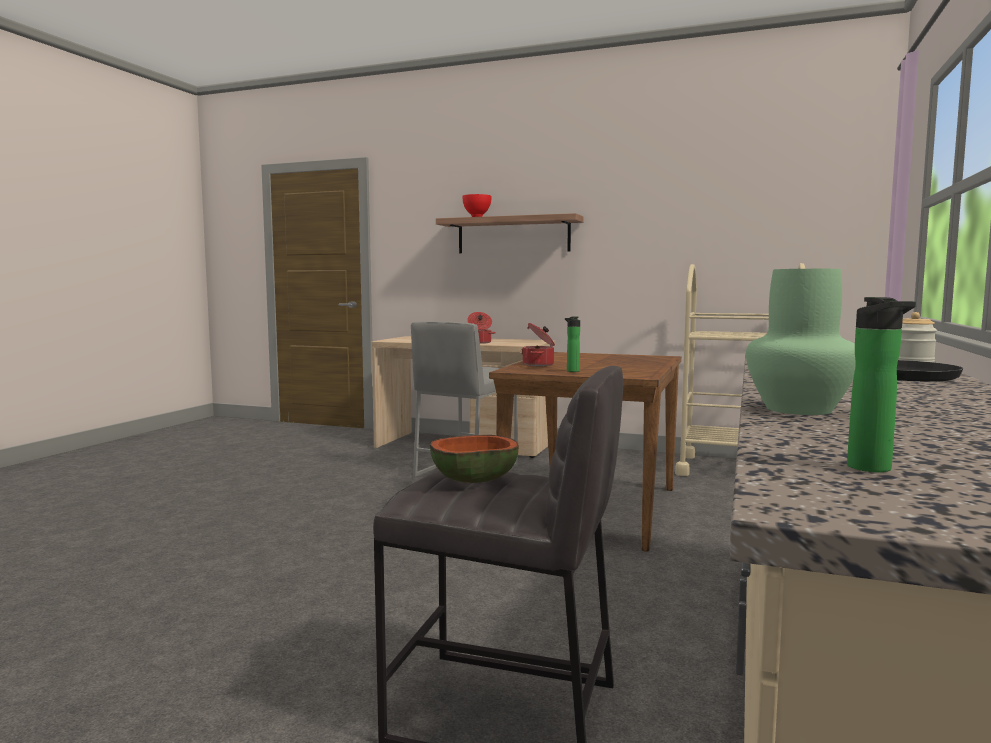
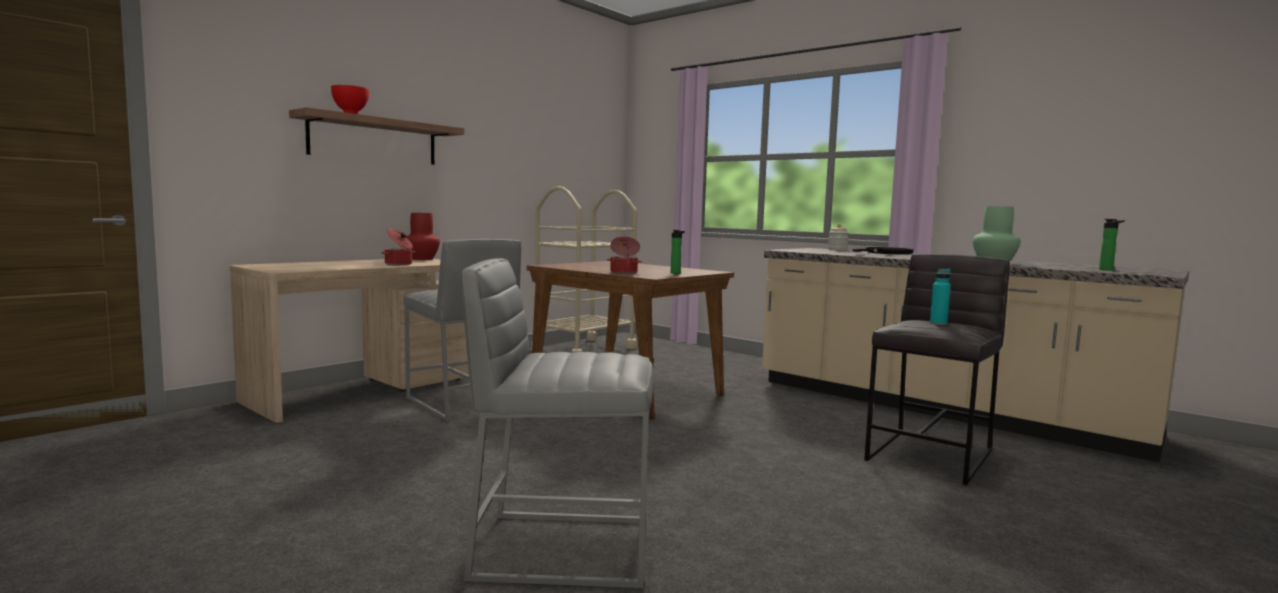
camera: 70 degrees left, 0 degrees up
(169, 547) = (561, 547): none -> grey stool
(474, 480) = (938, 323): bowl -> turquoise bottle
(536, 341) = (421, 259): none -> red vase

